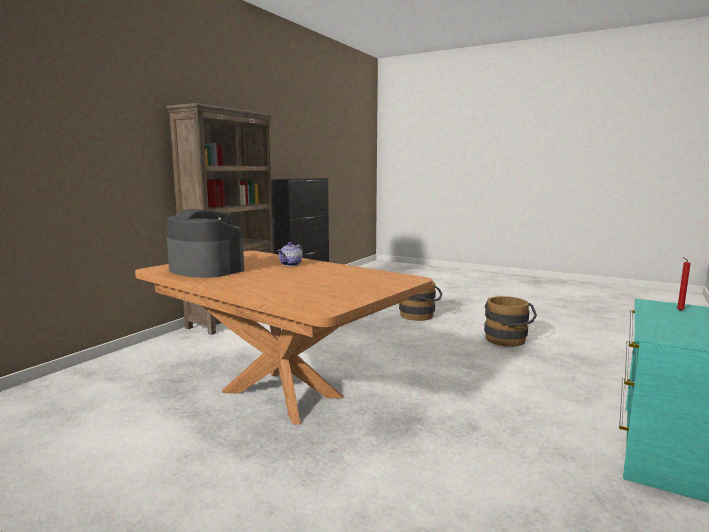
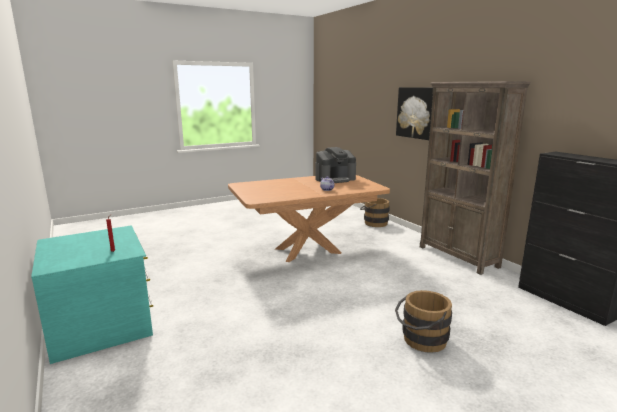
camera: 120 degrees right, 5 degrees up
(102, 149) = (416, 113): none -> picture
(507, 341) = (301, 358): brown bucket -> brown bucket (373, 223)

